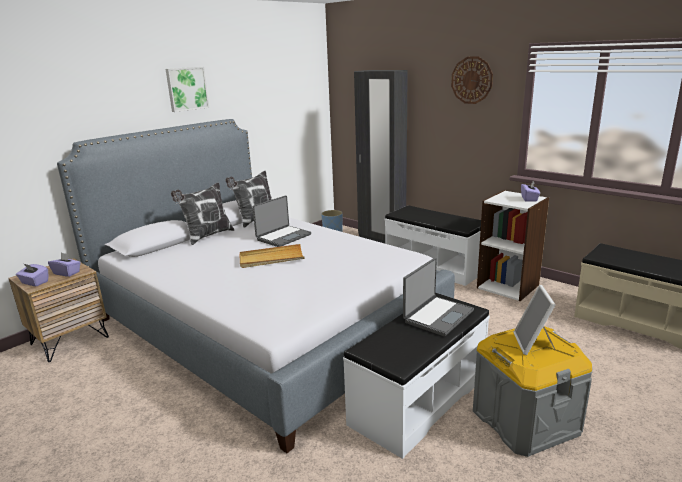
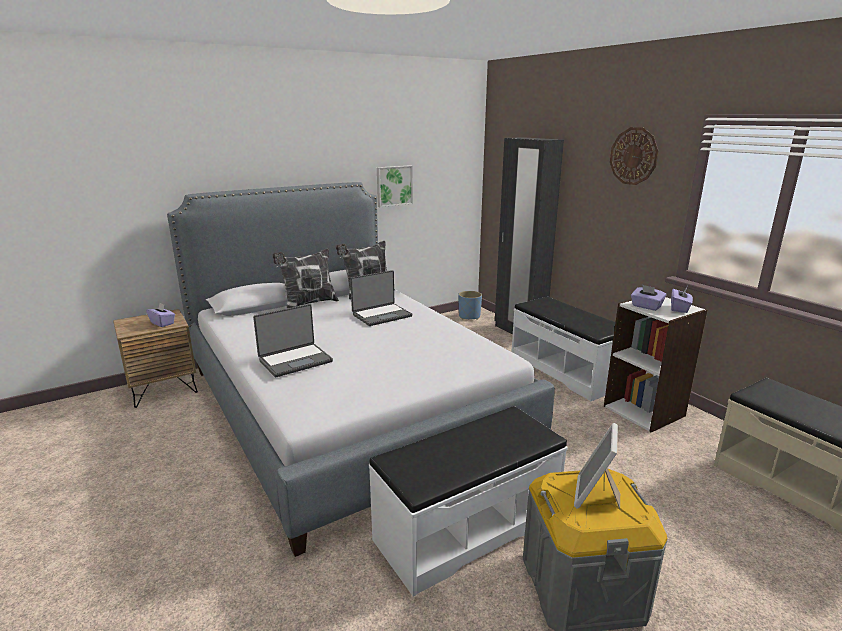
camera: 15 degrees right, 0 degrees up
(34, 282) = (130, 328): purple tissue box -> purple tissue box (646, 306)
(186, 89) = (313, 147): picture -> picture (394, 186)
(271, 259) = (353, 338): beige tray -> none
(437, 316) = (498, 436): laptop -> laptop (295, 360)

